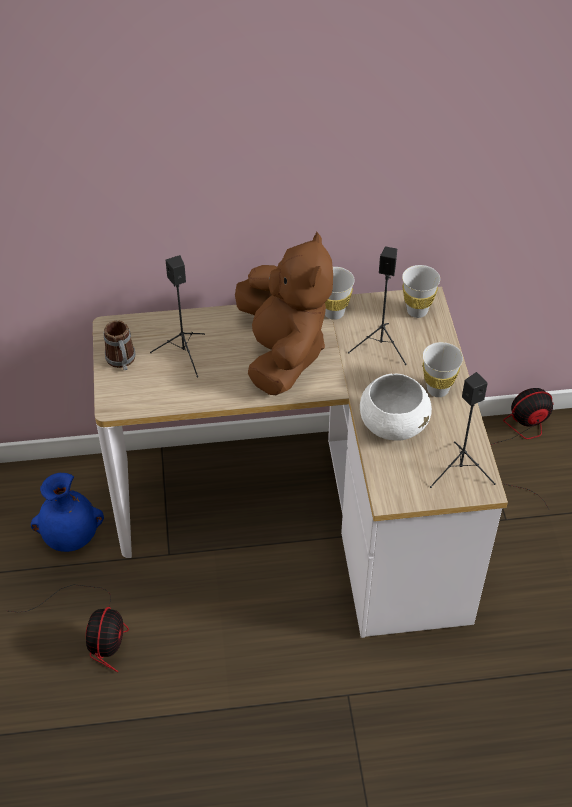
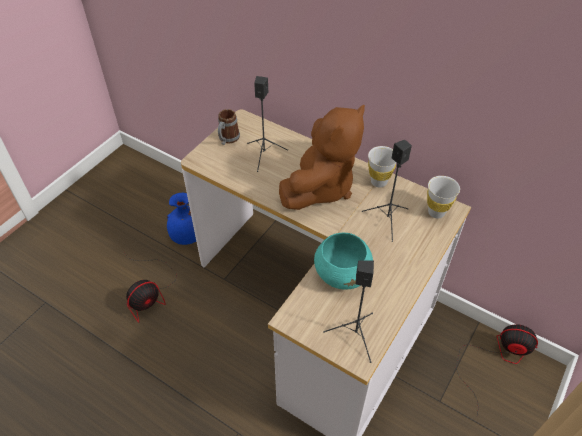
camera: 40 degrees right, 0 degrees up
(393, 425) = (342, 274): white bowl -> turquoise bowl
(437, 389) = (397, 271): white cup -> none

